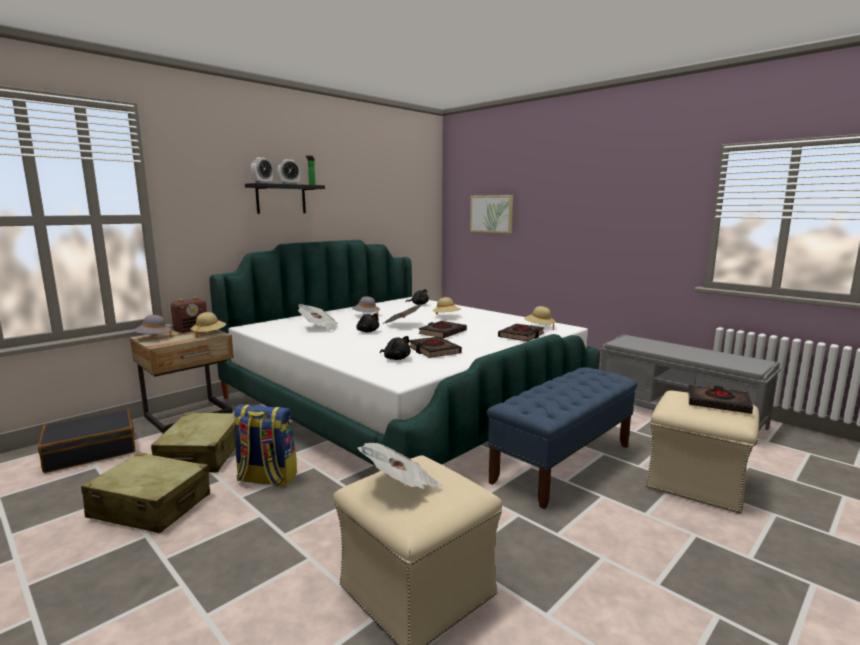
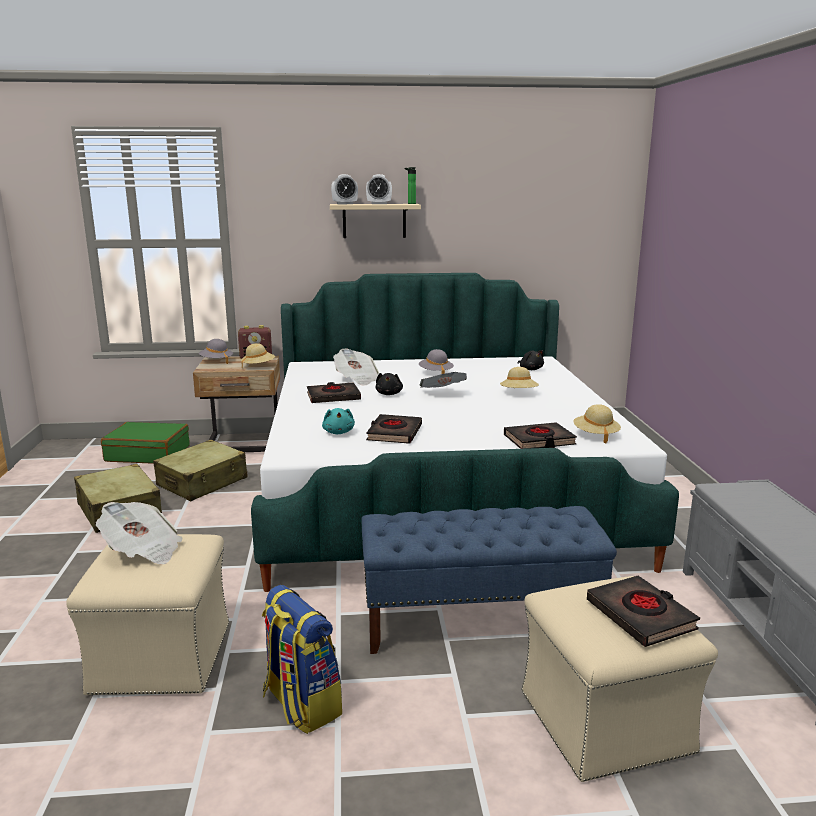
camera: 40 degrees right, 5 degrees up
(91, 451) = (148, 453): black suitcase -> green suitcase
(266, 479) = (210, 520): backpack -> backpack (300, 704)
(281, 199) = (374, 221): black shelf -> beige shelf
(396, 358) = (338, 432): black plush toy -> turquoise plush toy
(442, 333) = (458, 414): black book -> black book (333, 397)
(491, 214) = (682, 247): picture -> none

